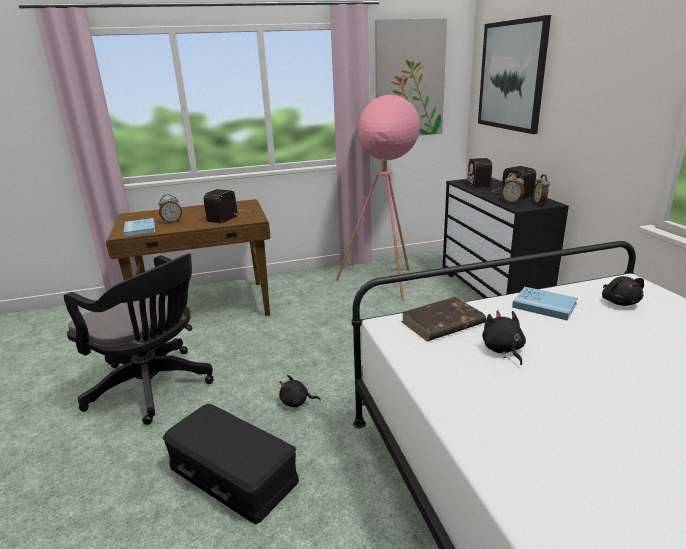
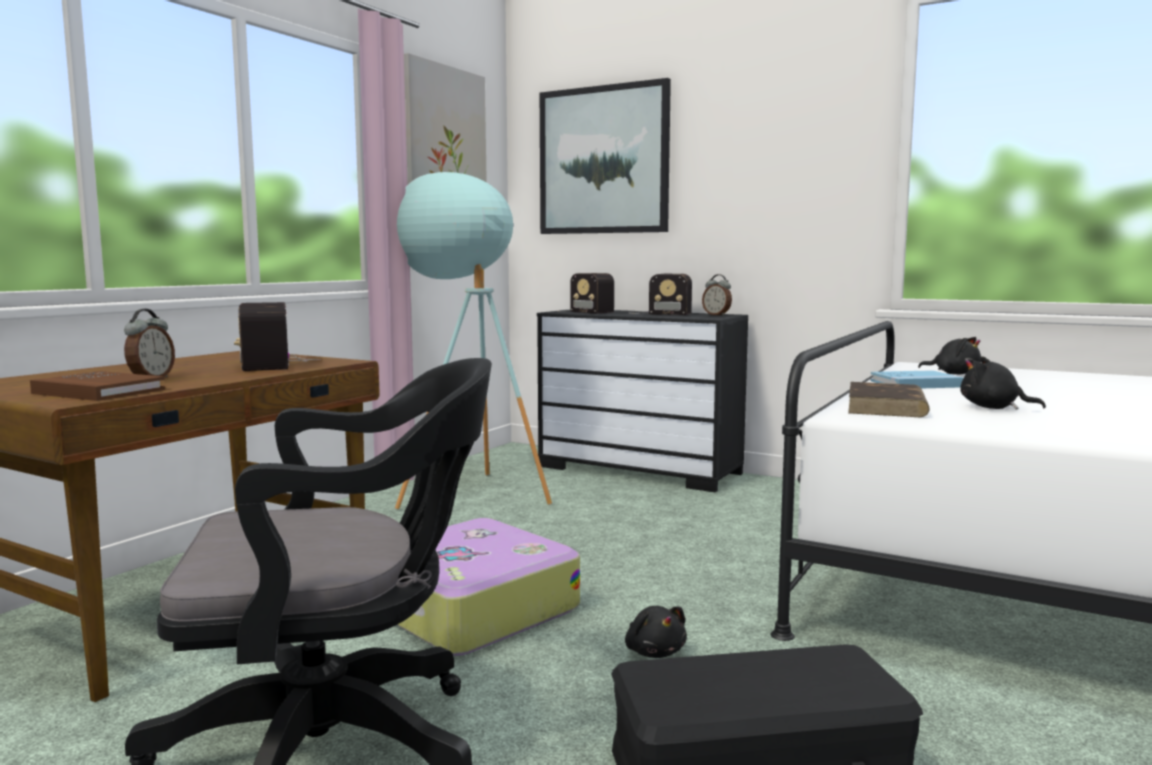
camera: 45 degrees left, 15 degrees down
(140, 229) = (99, 391): blue book -> brown book
(275, 347) = (469, 608): none -> suitcase
(296, 402) = (654, 652): black plush toy -> black plush toy turned 75 degrees counterclockwise
(385, 276) = (468, 488): pink floor lamp -> turquoise floor lamp
(512, 202) = (685, 316): alarm clock -> none

